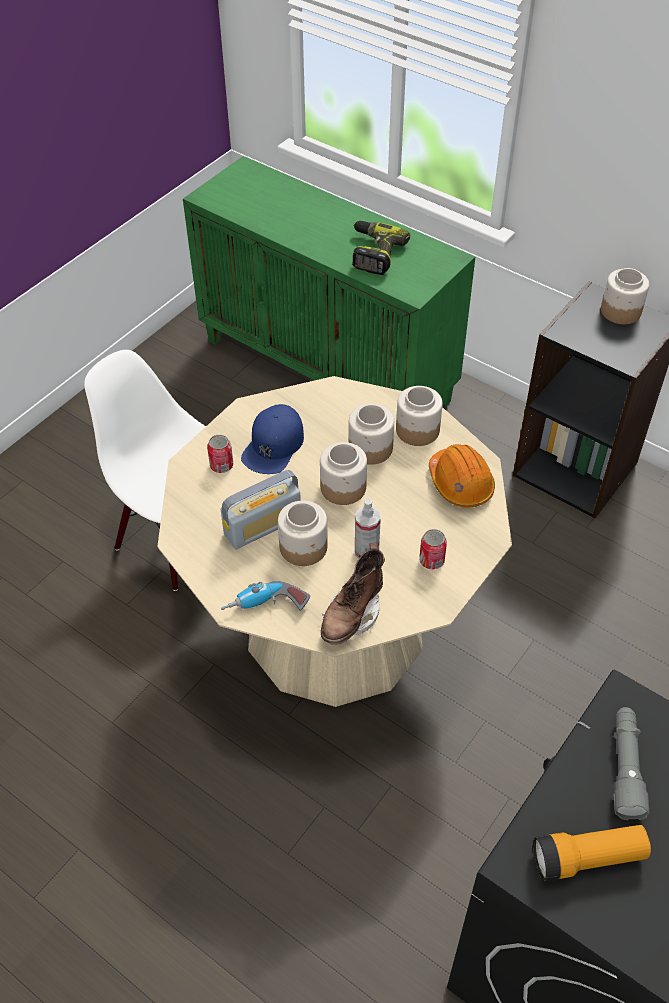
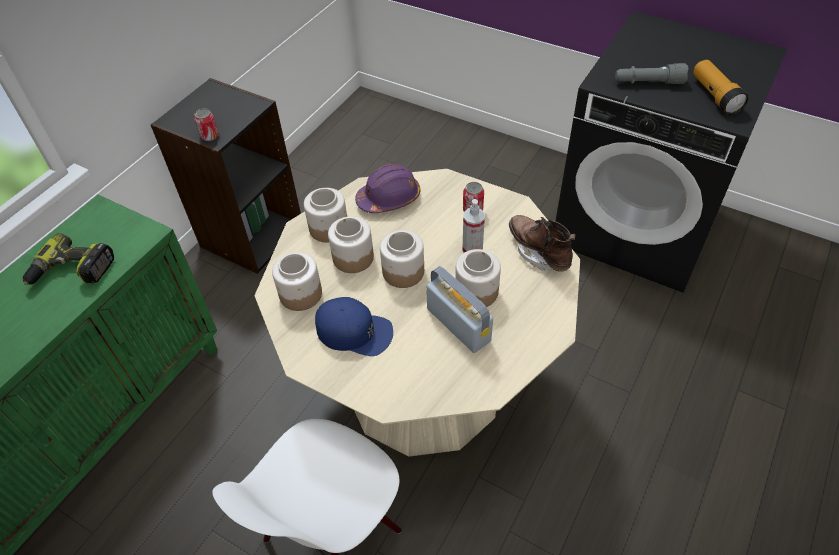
camera: 95 degrees left, 0 degrees up
(221, 465) = (385, 371): can -> can (210, 136)
(266, 607) = (547, 309): power drill -> none
(352, 615) = (538, 252): brown boot -> brown boot turned 150 degrees counterclockwise
(460, 483) = (389, 198): orange hard hat -> purple hard hat
(620, 311) = (194, 107): jar -> jar (300, 294)

